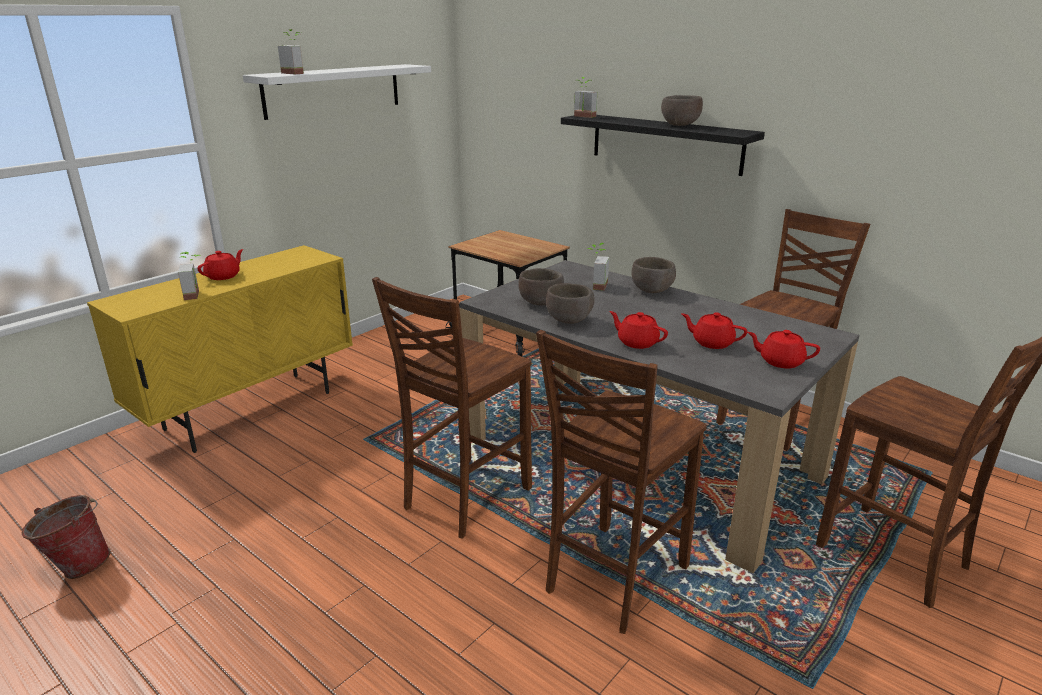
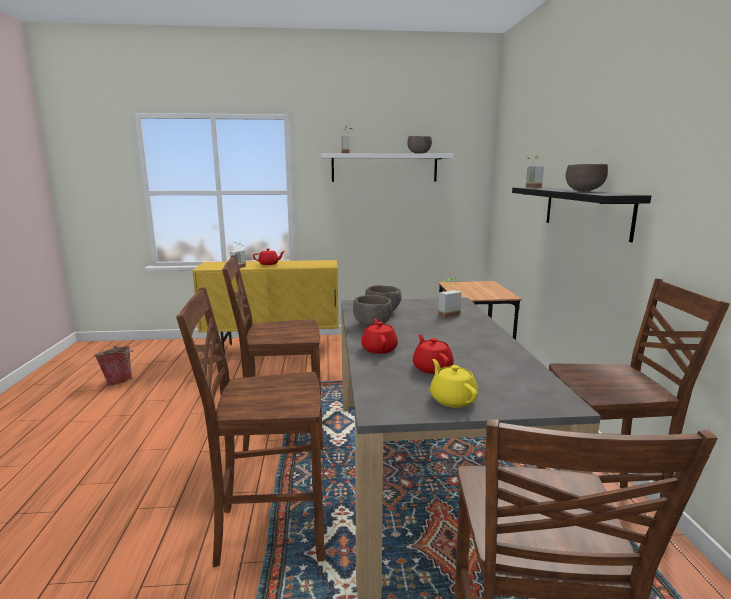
camera: 45 degrees right, 10 degrees down
(651, 291) = (479, 327): brown bowl -> brown bowl (419, 153)
(780, 361) = (452, 399): red teapot -> yellow teapot

